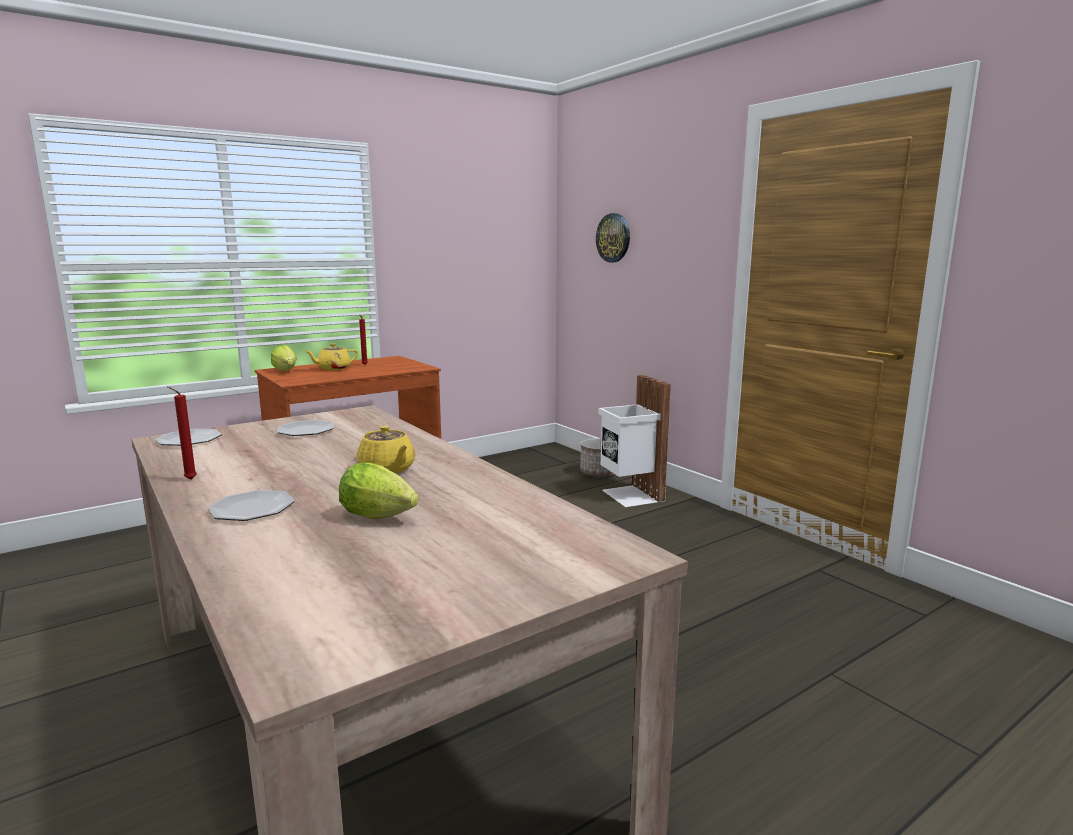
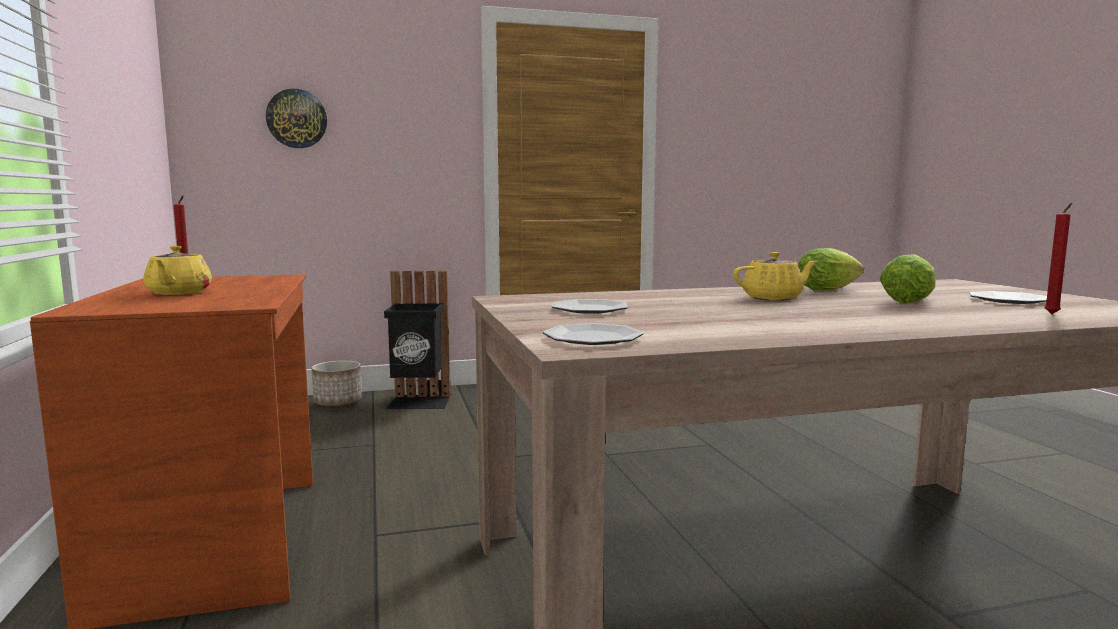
camera: 70 degrees left, 5 degrees down
(188, 479) = (803, 334): red candle -> red candle (1052, 314)
(253, 508) = (902, 319): plate -> plate (1008, 300)
(286, 371) = (128, 305): lettuce -> lettuce (830, 290)
(630, 496) = (419, 402): white trash can -> black trash can

